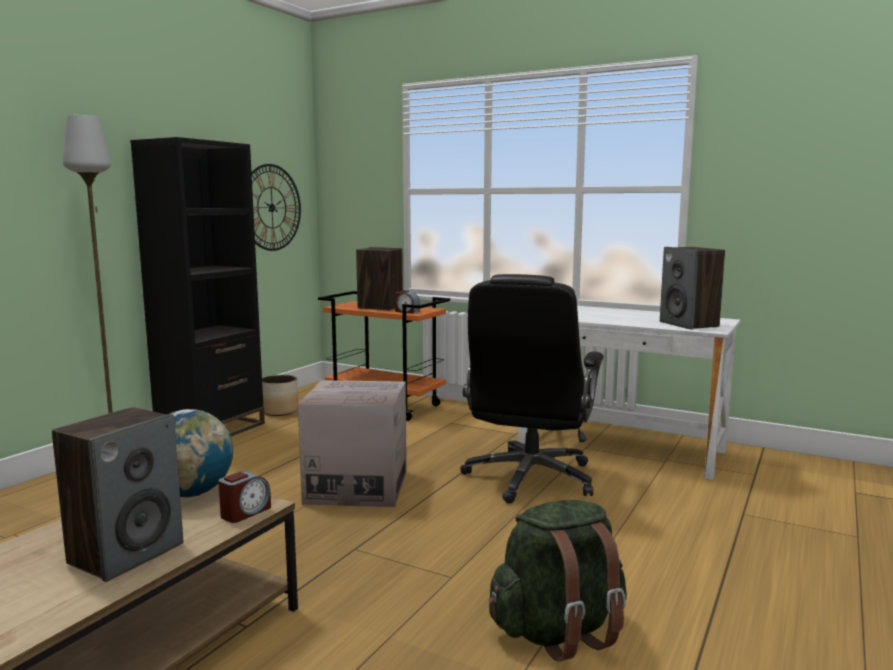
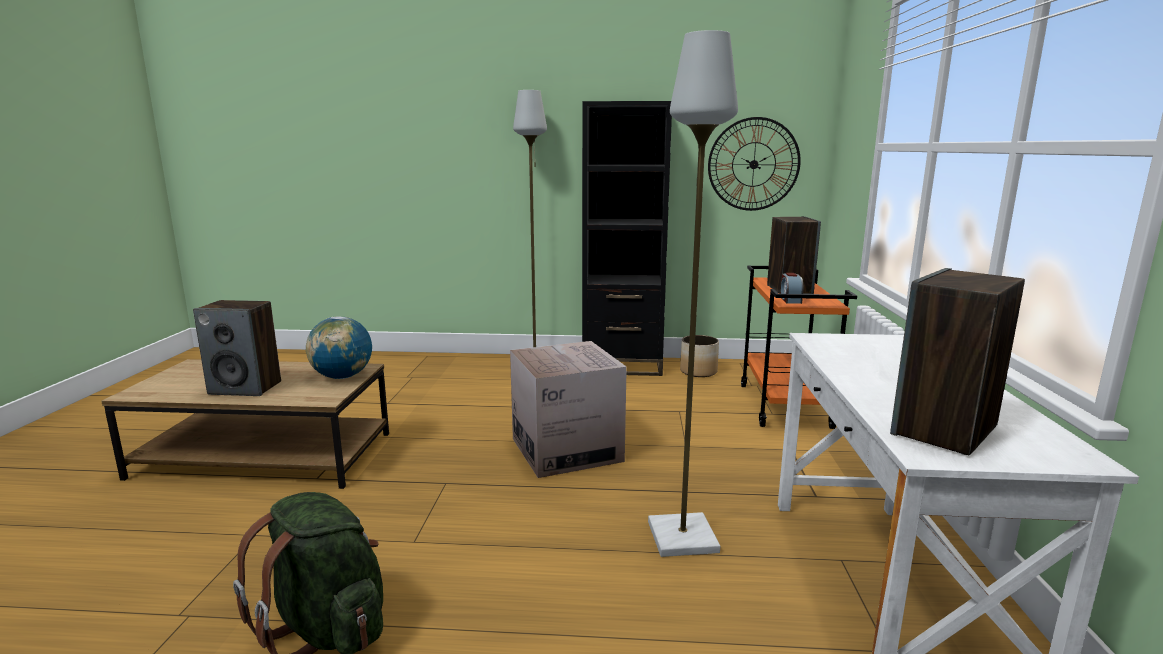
camera: 65 degrees right, 5 degrees up
(245, 512) = (312, 398): alarm clock -> none
(529, 478) = (681, 536): black office chair -> grey floor lamp

